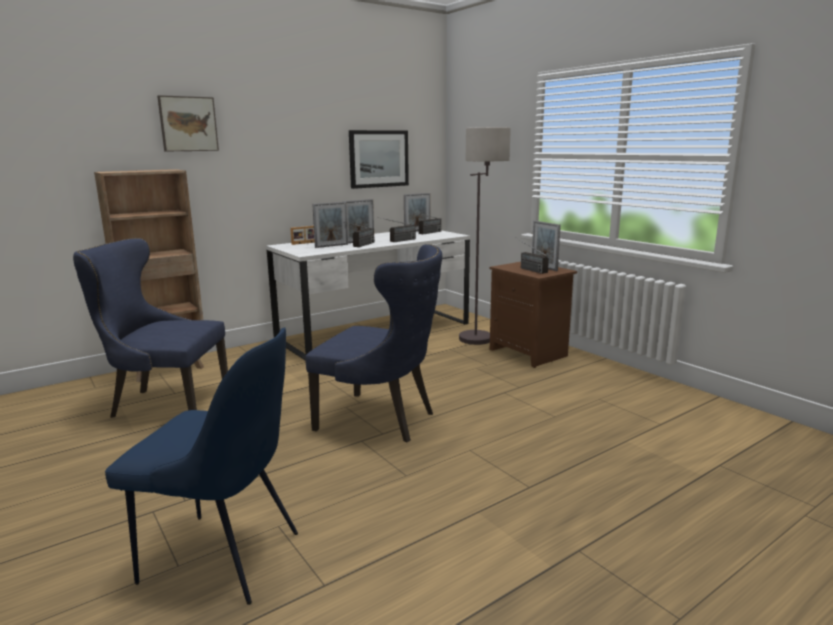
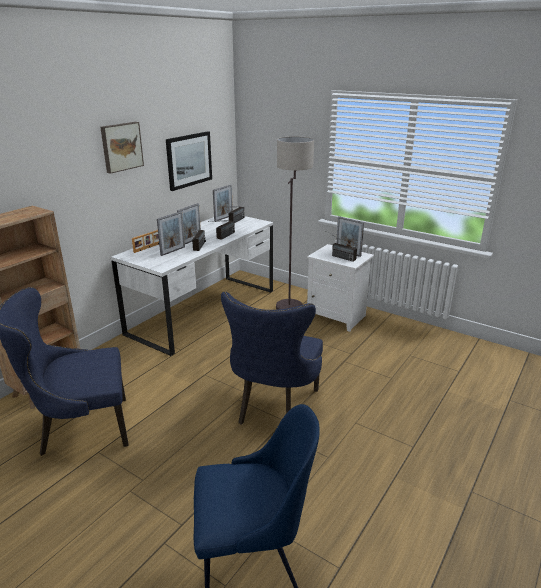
camera: 20 degrees left, 10 degrees up
(188, 124) = (35, 158): picture -> picture (121, 146)
(381, 419) = (274, 407): blue chair -> blue chair turned 105 degrees clockwise
(530, 353) = (338, 317): brown nightstand -> white nightstand

